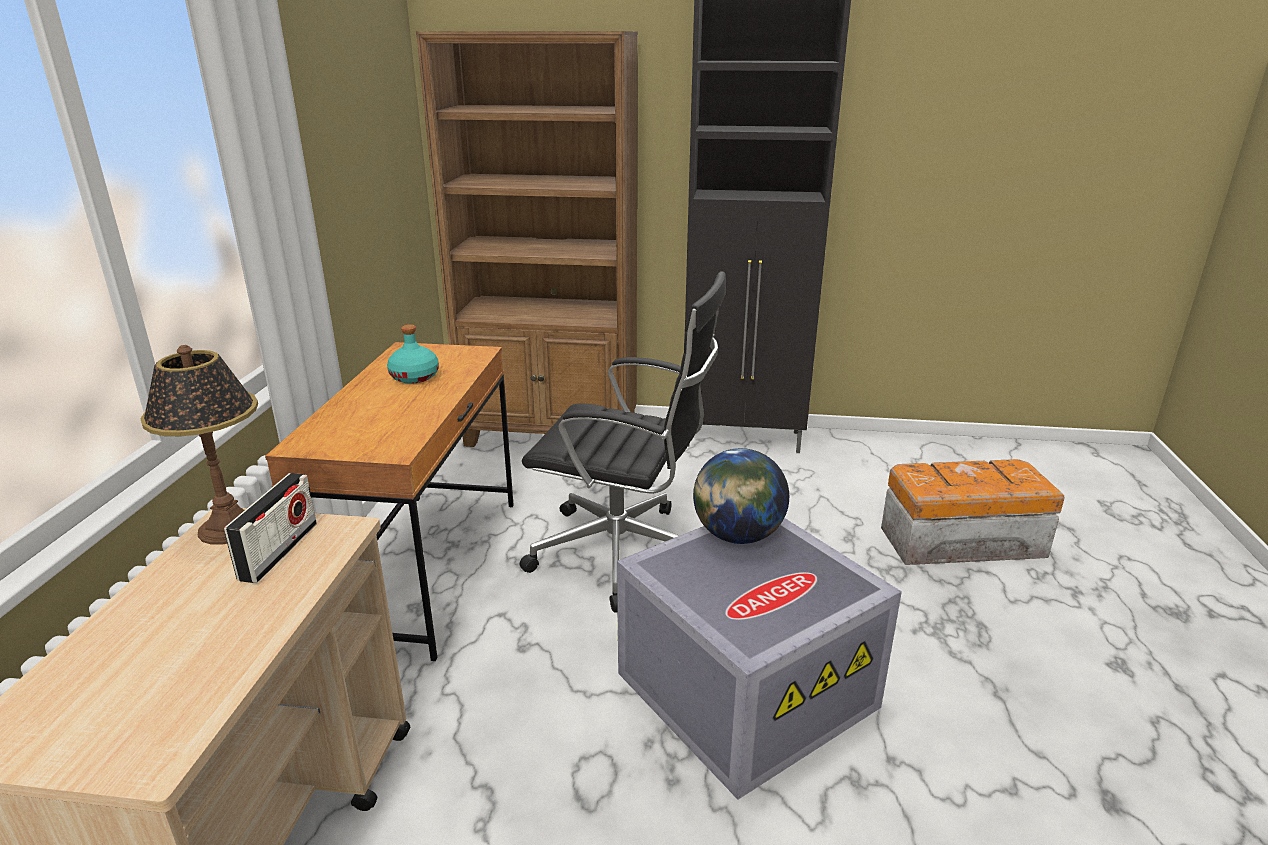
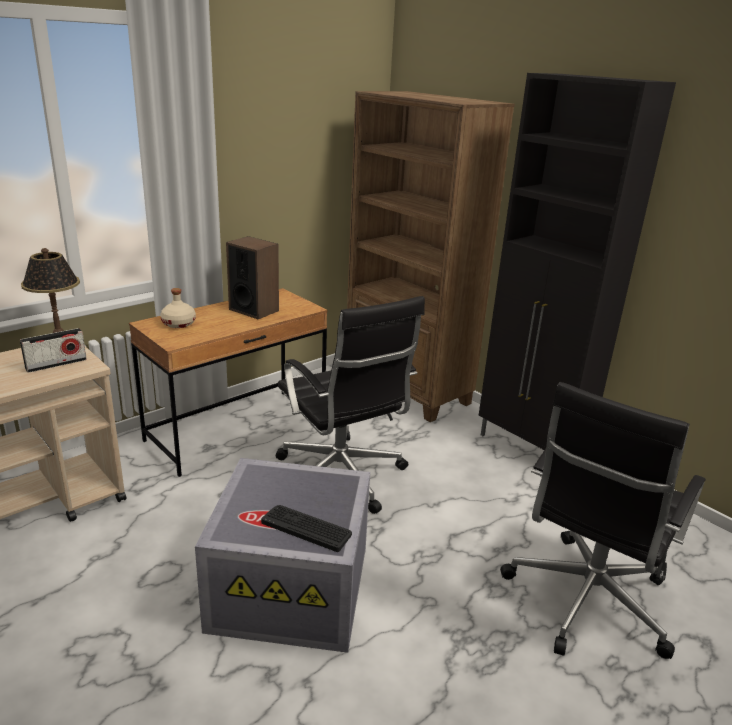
camera: 40 degrees right, 0 degrees up
(348, 428) = (179, 323): none -> beige bottle
(415, 377) = (254, 310): turquoise bottle -> speaker
(737, 536) = (321, 481): globe -> none
(808, 585) = (306, 528): none -> keyboard
(958, 541) = (585, 602): storage box -> black office chair

